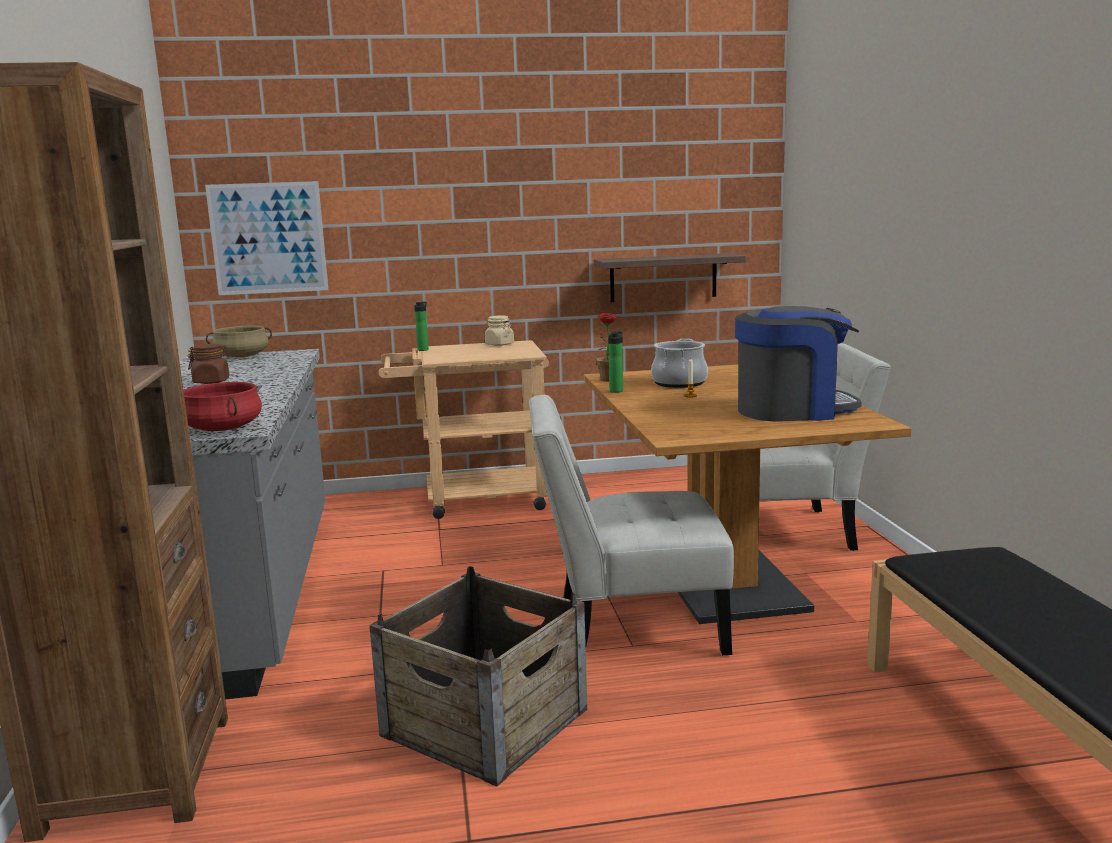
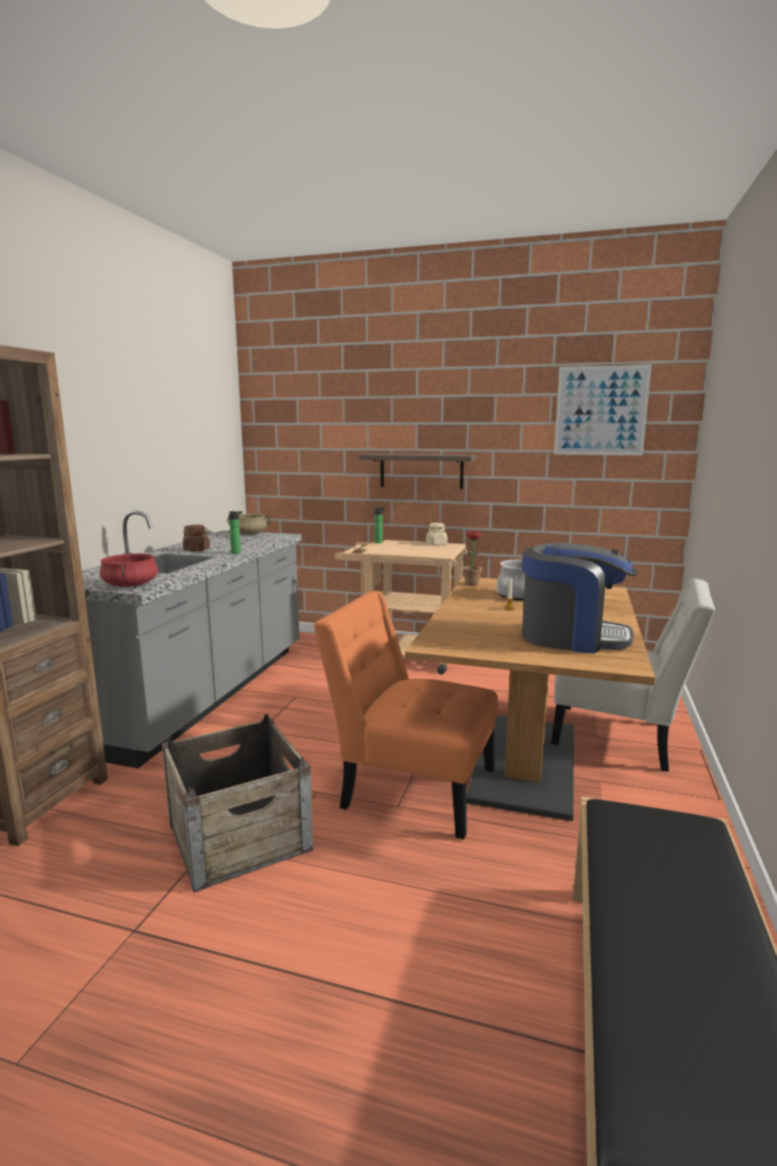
camera: 25 degrees right, 0 degrees up
(268, 238) = (293, 455): picture -> picture (600, 411)
(616, 390) = (461, 594): bottle -> bottle (237, 553)
(628, 625) = (411, 787): white chair -> orange chair
(663, 277) = (579, 504): shelf -> shelf (421, 471)

